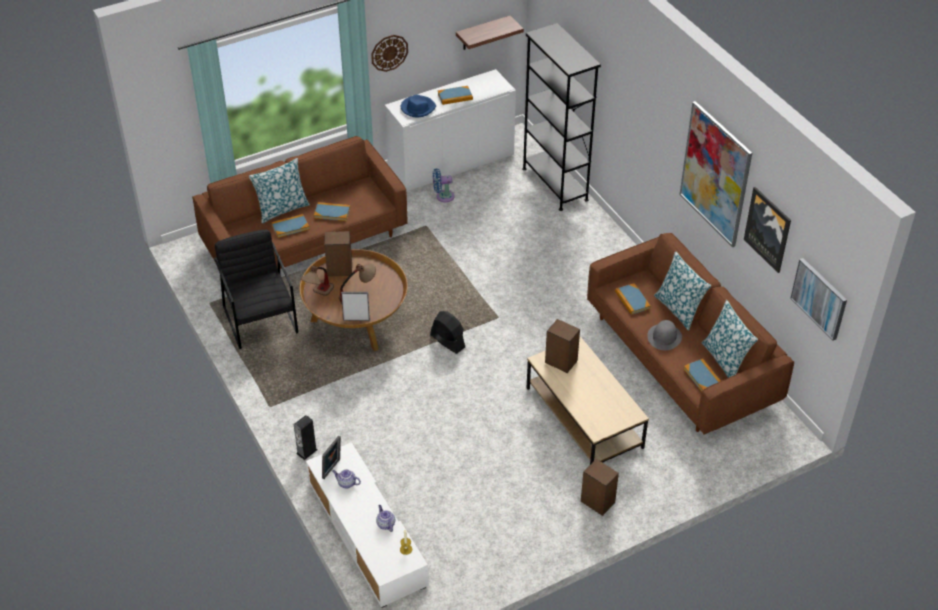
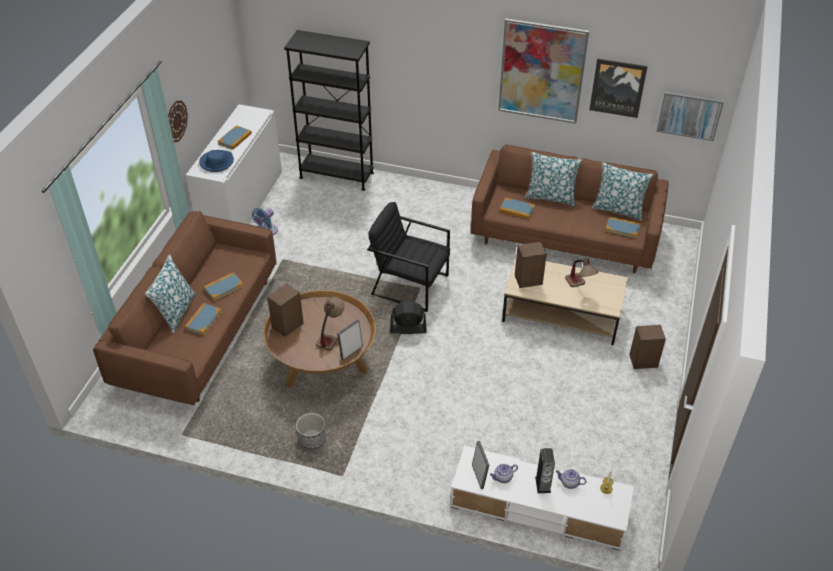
camera: 45 degrees left, 0 degrees up
(260, 319) = (244, 415): black armchair -> black armchair (410, 284)
(282, 368) = (312, 439): none -> planter
(307, 451) = (416, 485): speaker -> speaker (543, 484)
(318, 295) = (297, 355): table lamp -> table lamp (579, 287)
(482, 33) = (224, 73): shelf -> none
(664, 337) = (567, 219): grey hat -> none

